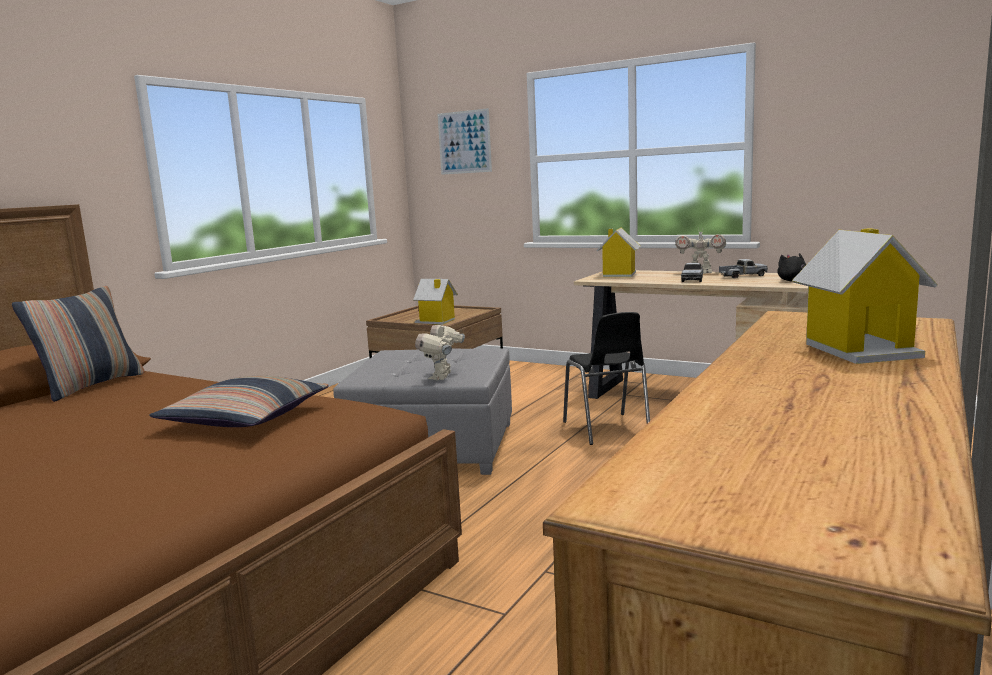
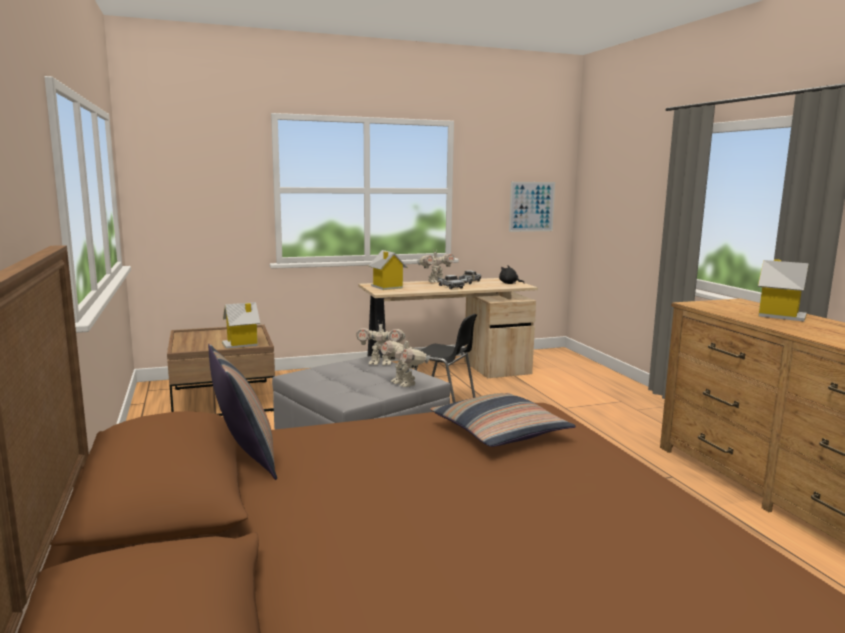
camera: 50 degrees left, 0 degrees up
(464, 142) = (200, 168): picture -> picture (531, 206)
(484, 356) = (380, 363): none -> toy robot

